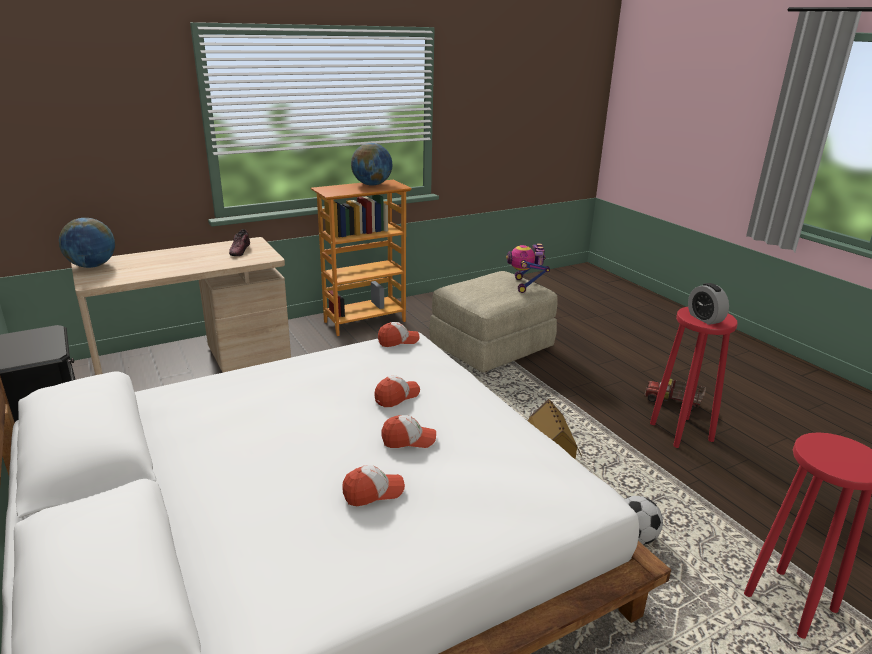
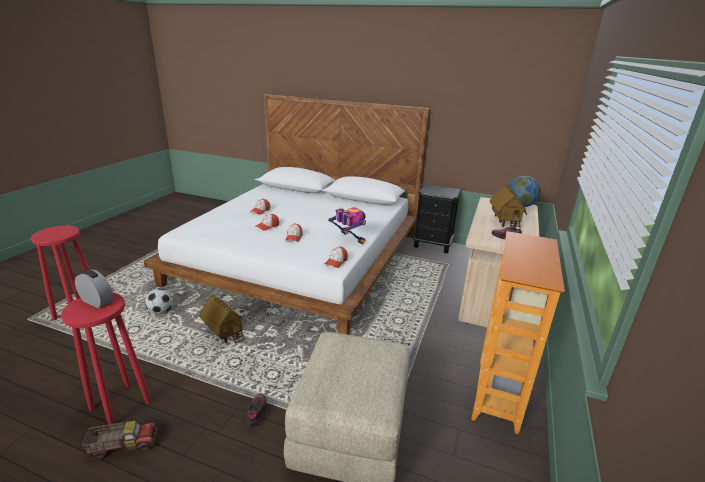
camera: 140 degrees right, 0 degrees up
(182, 260) = (505, 222): none -> toy house
(372, 185) = (540, 266): globe -> none
(525, 285) = (327, 392): toy robot -> toy robot (349, 239)
(554, 380) = (256, 412): none -> shoe

